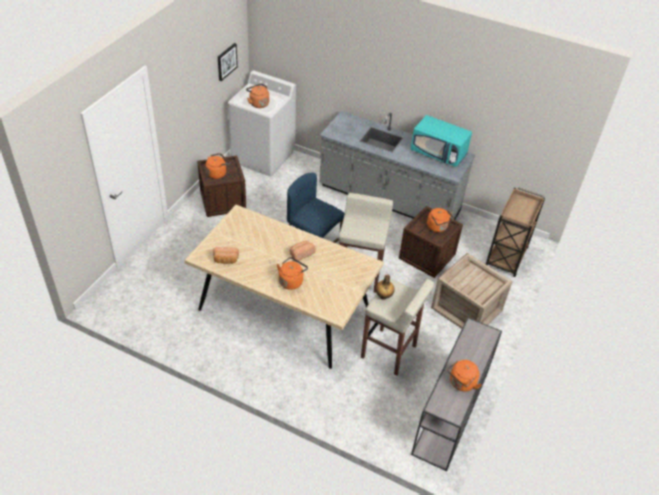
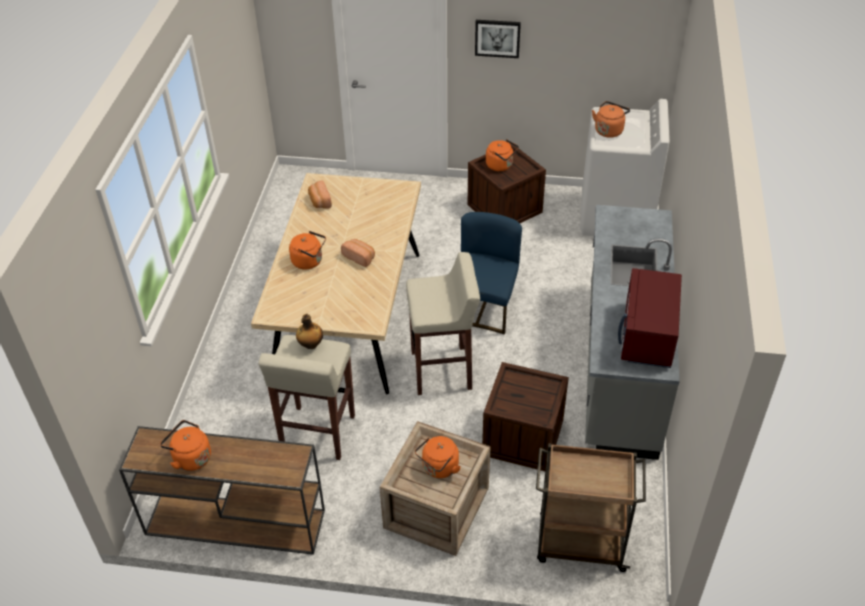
camera: 75 degrees right, 0 degrees up
(226, 61) = (617, 56): picture -> picture (497, 38)
(438, 227) = (529, 402): orange kettle -> orange kettle (439, 468)
(439, 153) = (648, 336): turquoise microwave -> red microwave
(450, 415) = (233, 522): grey console table -> brown console table

